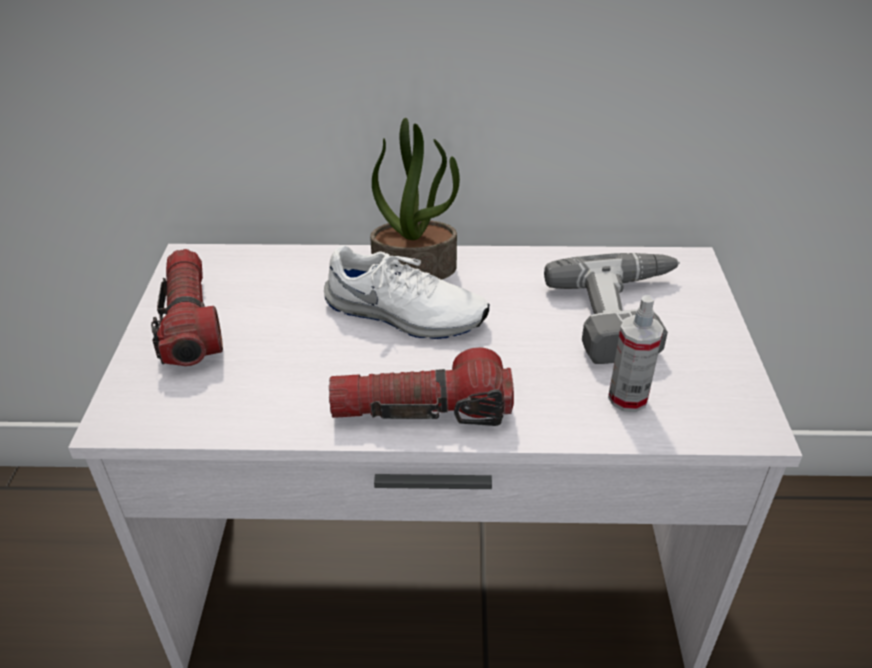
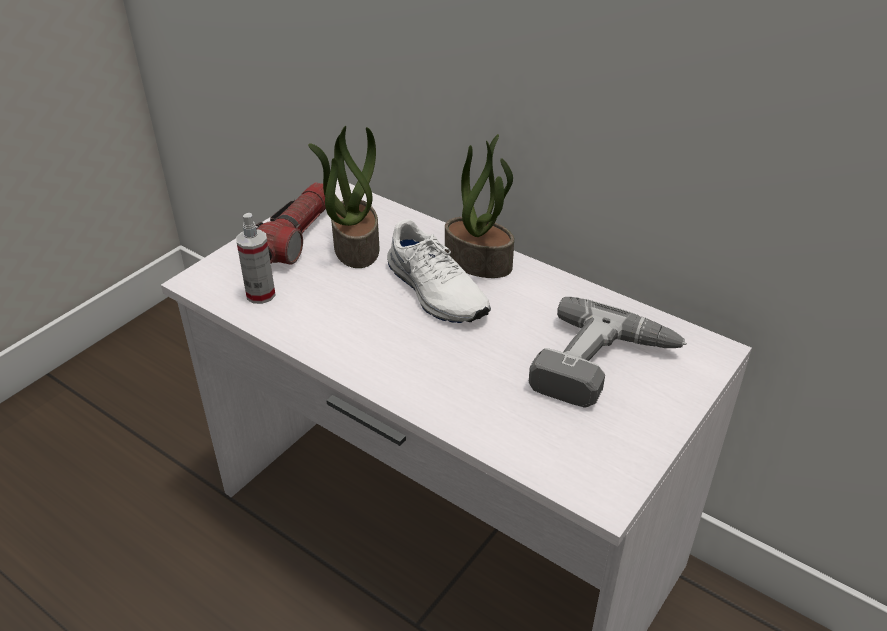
camera: 35 degrees right, 0 degrees up
(272, 305) = (355, 247): none -> potted plant
(421, 410) = (376, 362): flashlight -> none
(627, 398) = (529, 426): spray bottle -> spray bottle (261, 294)

